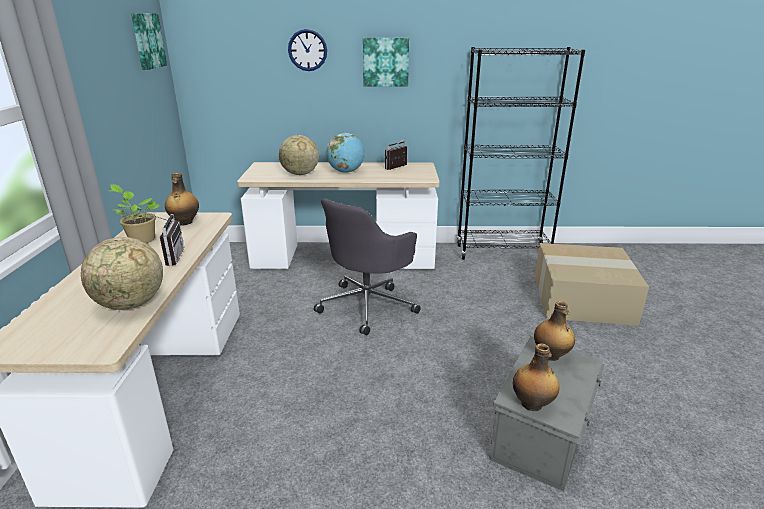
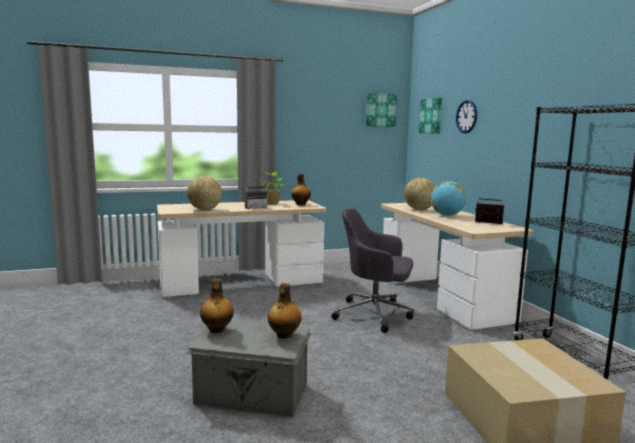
camera: 70 degrees right, 15 degrees down
(385, 62) = (511, 126): picture -> picture (431, 116)

